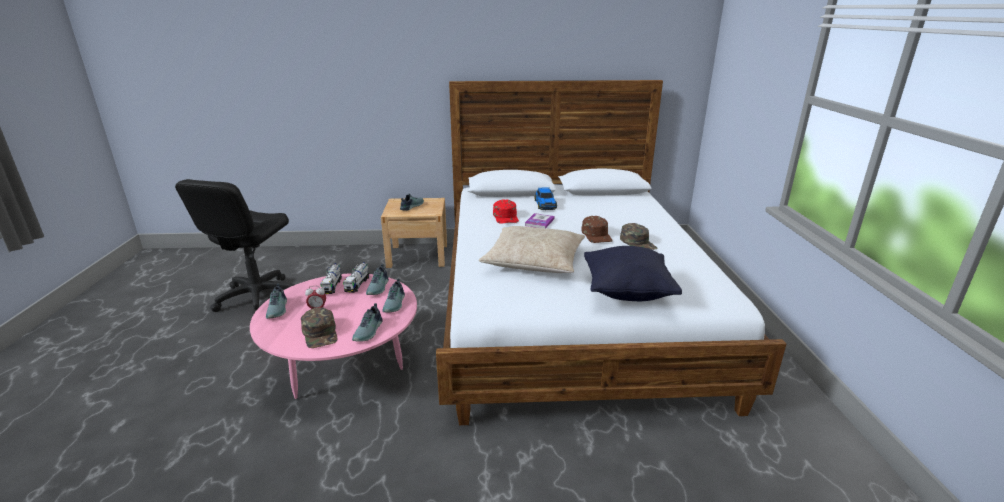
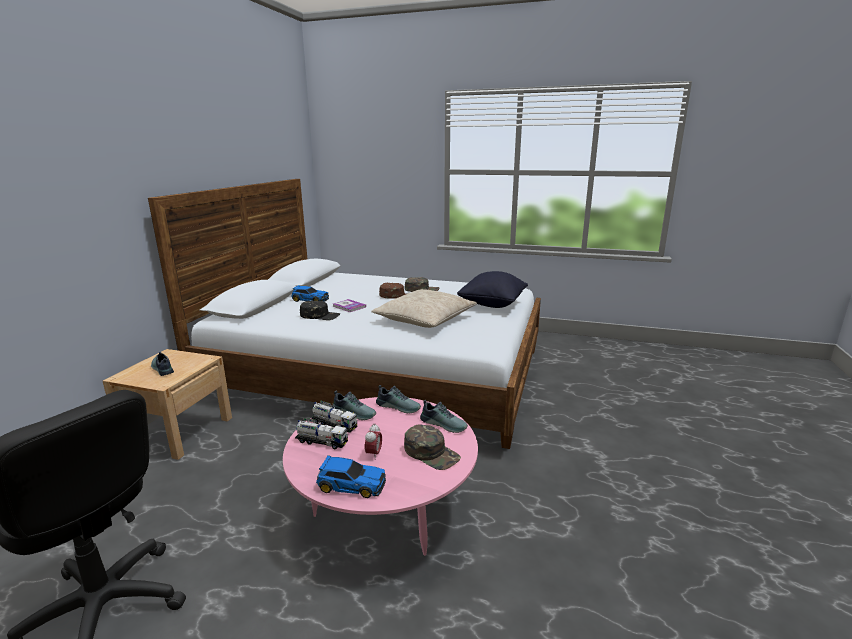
camera: 70 degrees left, 5 degrees down
(278, 309) = (351, 484): shoe -> toy car
(320, 333) = (431, 453): green cap -> green cap turned 45 degrees clockwise
(506, 217) = (320, 315): red cap -> black cap

